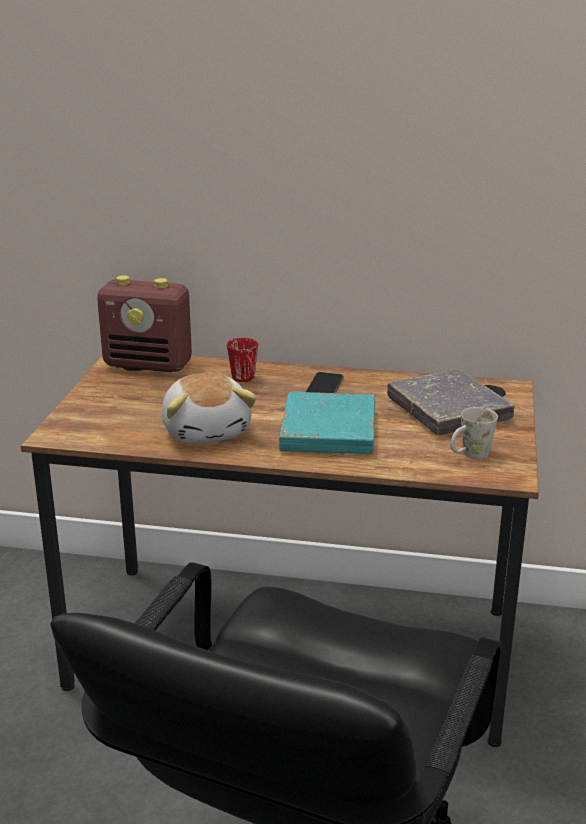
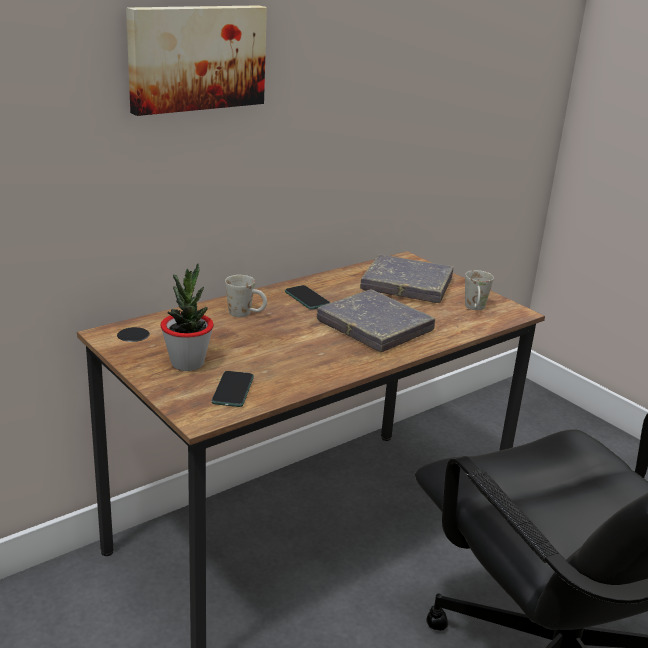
camera: 50 degrees left, 0 degrees up
(113, 428) = (233, 390): none -> phone
(125, 398) = (187, 363): none -> potted plant
(149, 364) = (146, 330): radio -> none
(207, 430) = (303, 360): plush toy -> none
(235, 109) = (196, 57): none -> picture
(246, 380) = (246, 314): red mug -> white mug
(328, 431) = (375, 327): turquoise book -> grey book

